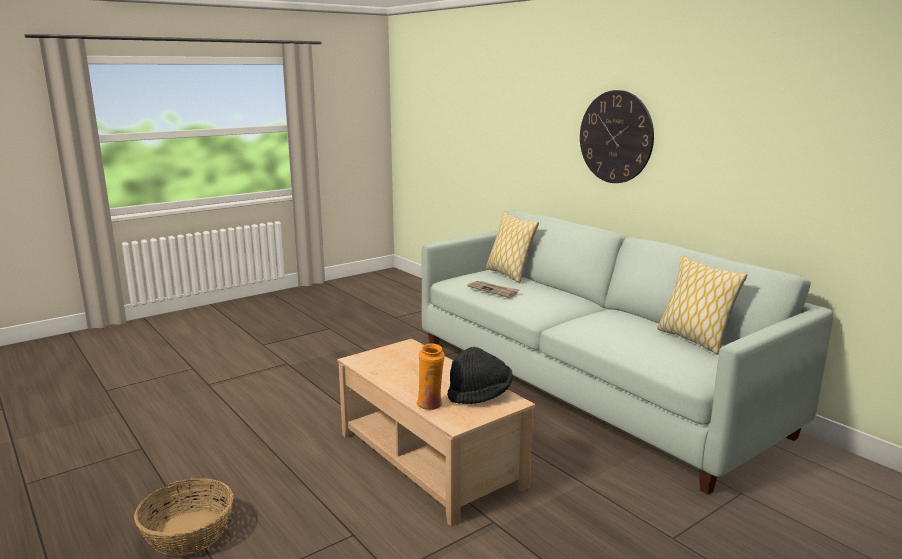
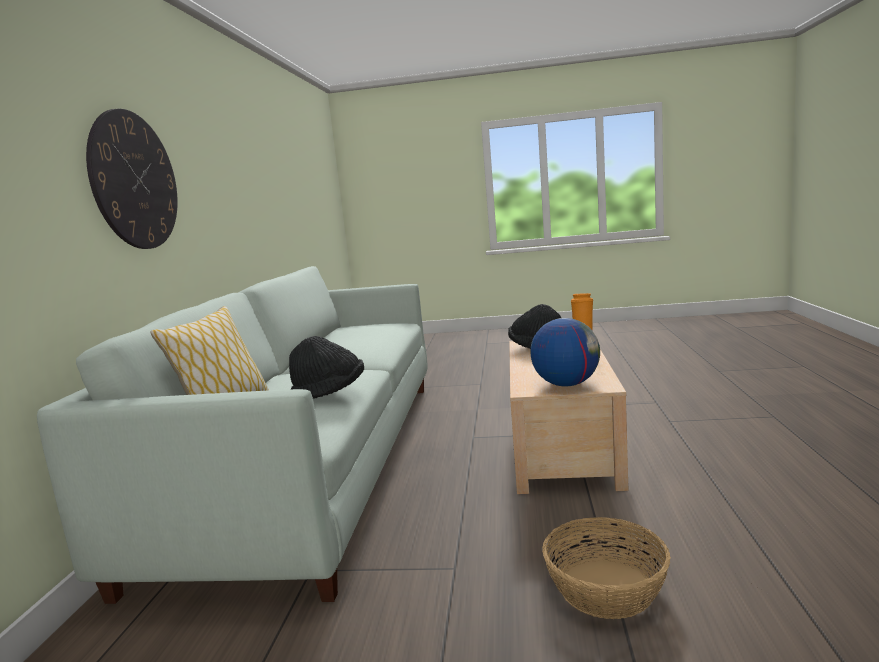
camera: 135 degrees left, 5 degrees down
(188, 533) = (822, 451): basket -> basket (606, 588)
(387, 355) = (566, 384): none -> globe
(493, 290) = (330, 393): newspaper -> black hat
(694, 340) = (341, 332): pillow -> none

